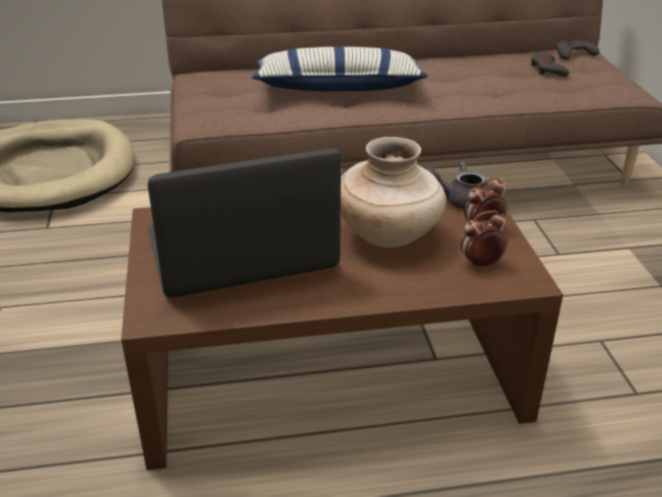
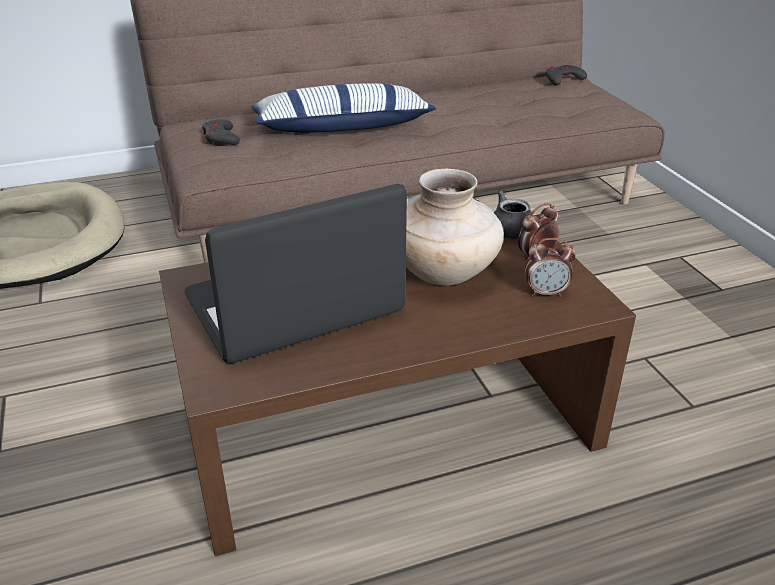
camera: 10 degrees left, 0 degrees up
(480, 264) = (545, 293): alarm clock -> alarm clock turned 150 degrees counterclockwise
(547, 70) = (543, 96): grey game controller -> grey game controller (220, 137)

